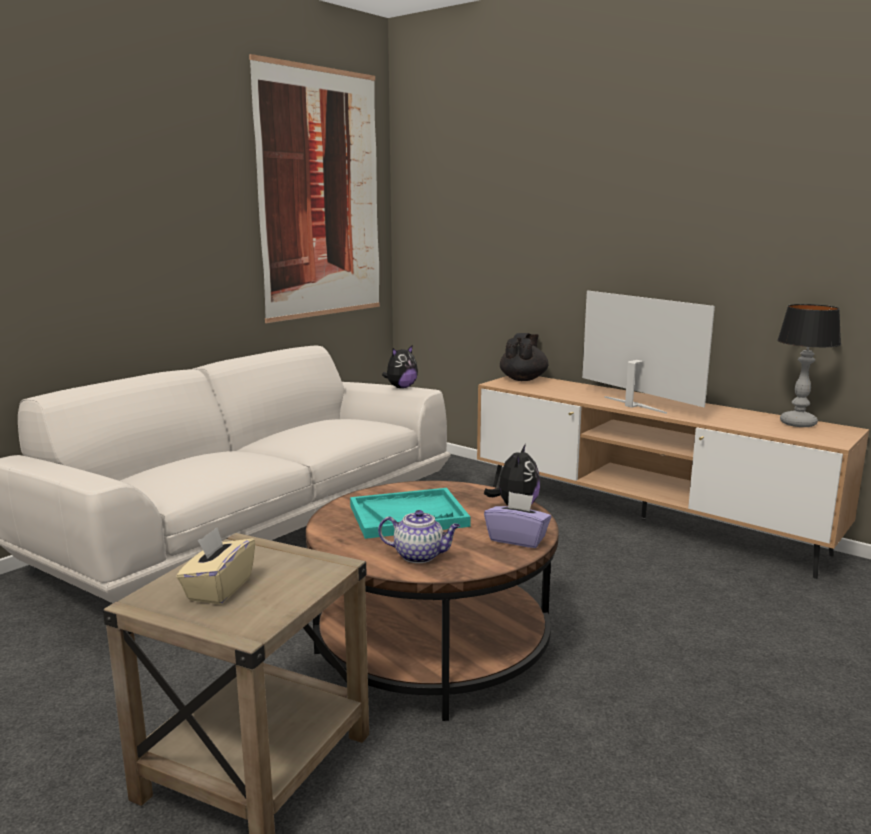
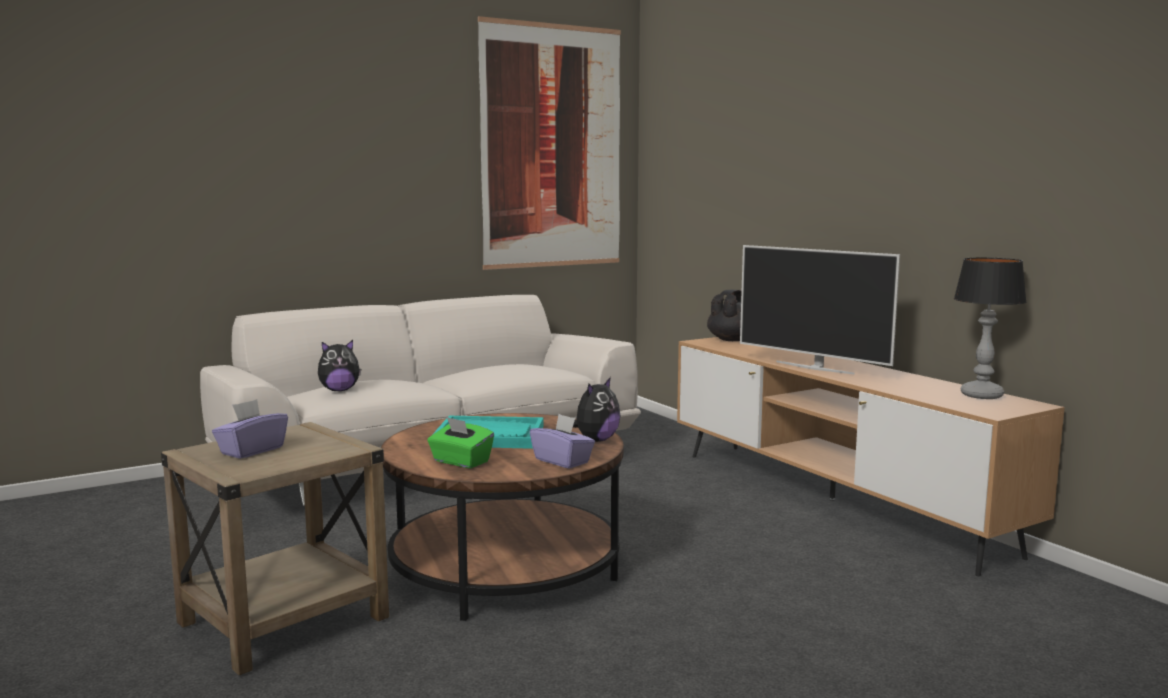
camera: 20 degrees right, 5 degrees down
(219, 588) = (251, 450): beige tissue box -> purple tissue box
(401, 387) = (599, 339): plush toy -> plush toy (339, 390)
(420, 556) = (460, 462): teapot -> green tissue box
(633, 405) = (815, 367): television -> television turned 150 degrees clockwise

